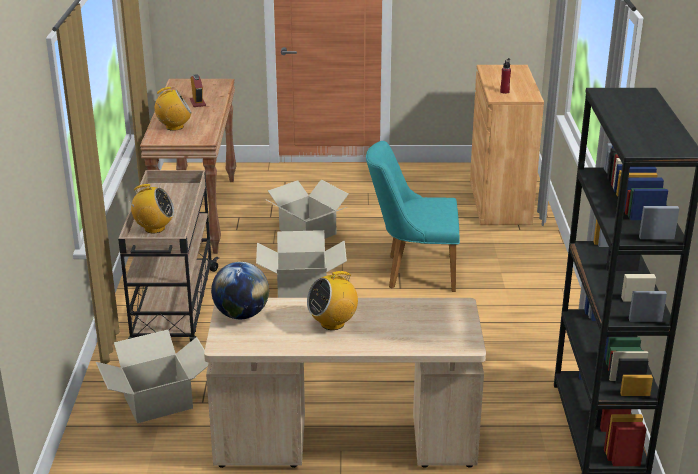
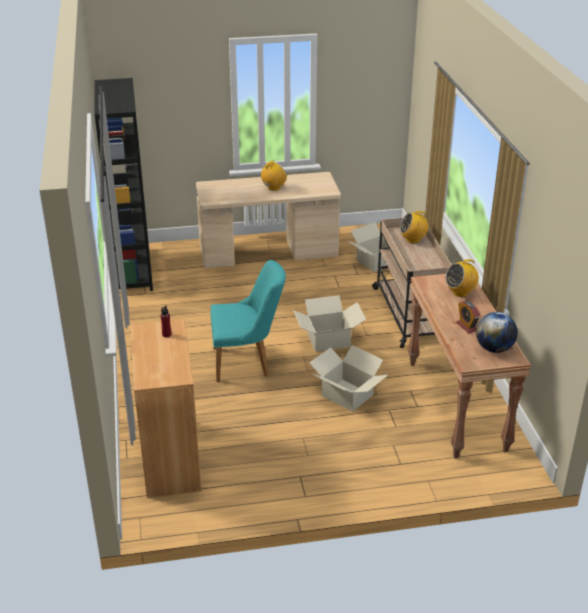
camera: 170 degrees right, 5 degrees up
(241, 315) = (322, 188): globe -> globe (494, 349)

